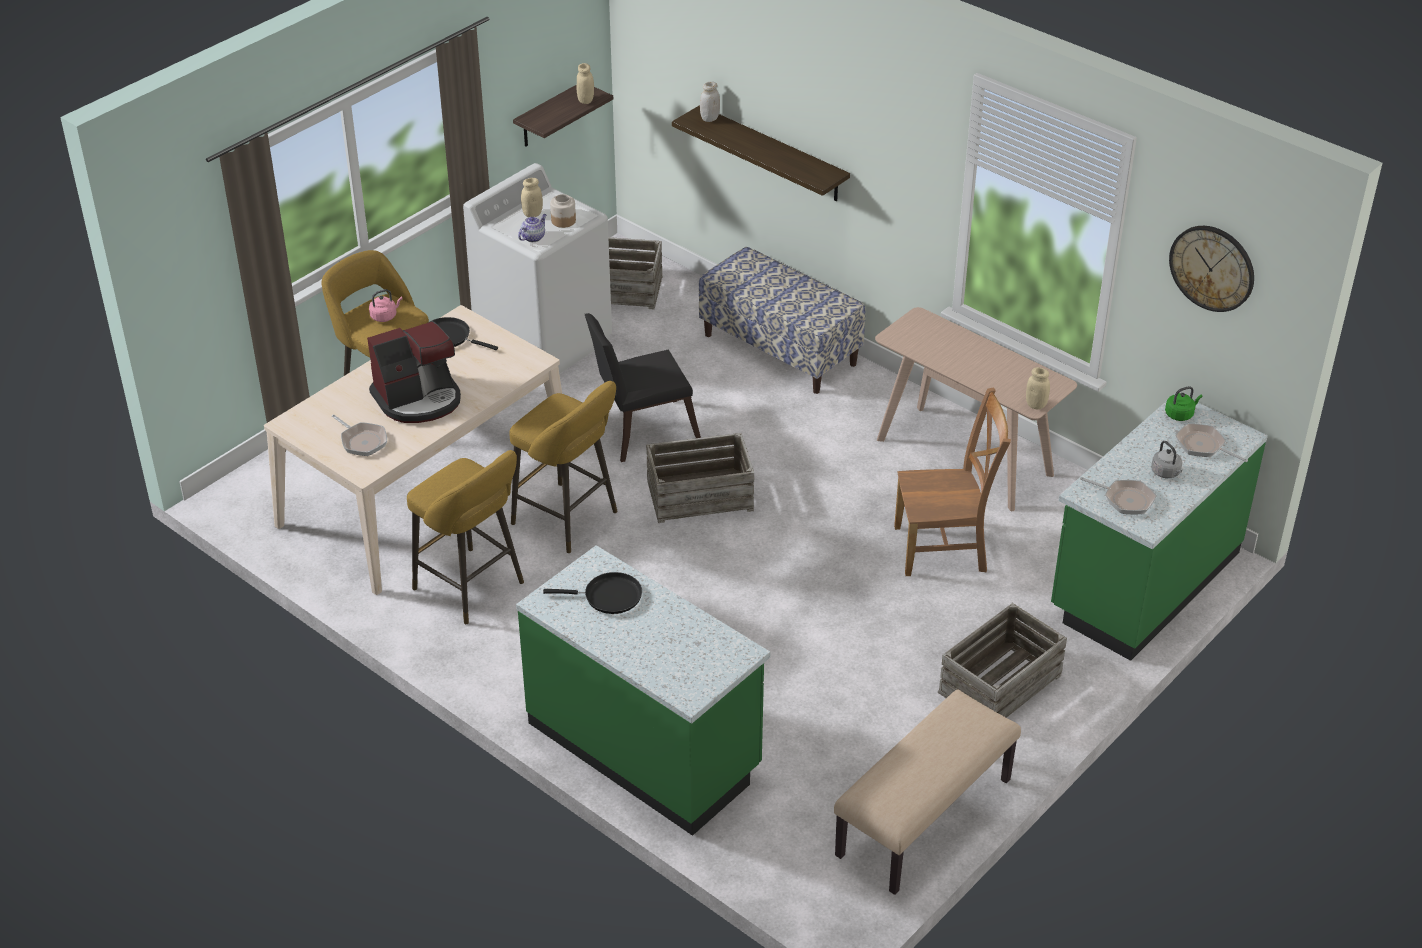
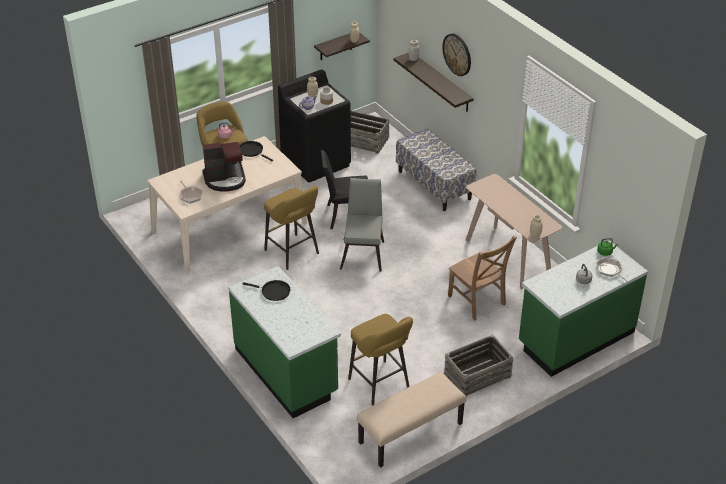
camera: 15 degrees right, 0 degrees up
(473, 588) = (233, 279): yellow stool -> yellow stool (380, 385)
(544, 341) = (316, 161): white washing machine -> black washing machine
(700, 495) = (363, 252): crate -> grey chair
(944, 548) = (477, 302): brown chair -> brown chair turned 45 degrees clockwise
(1125, 499) = (555, 290): frying pan -> none
(1212, 268) = (626, 176): wall clock -> wall clock (457, 54)

